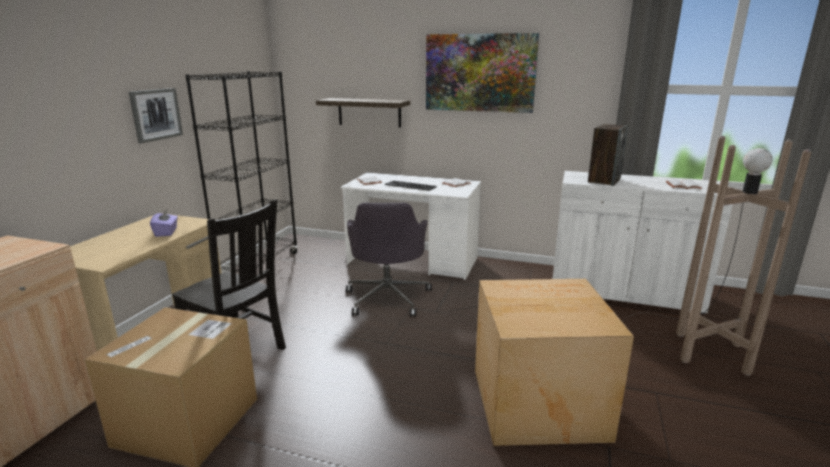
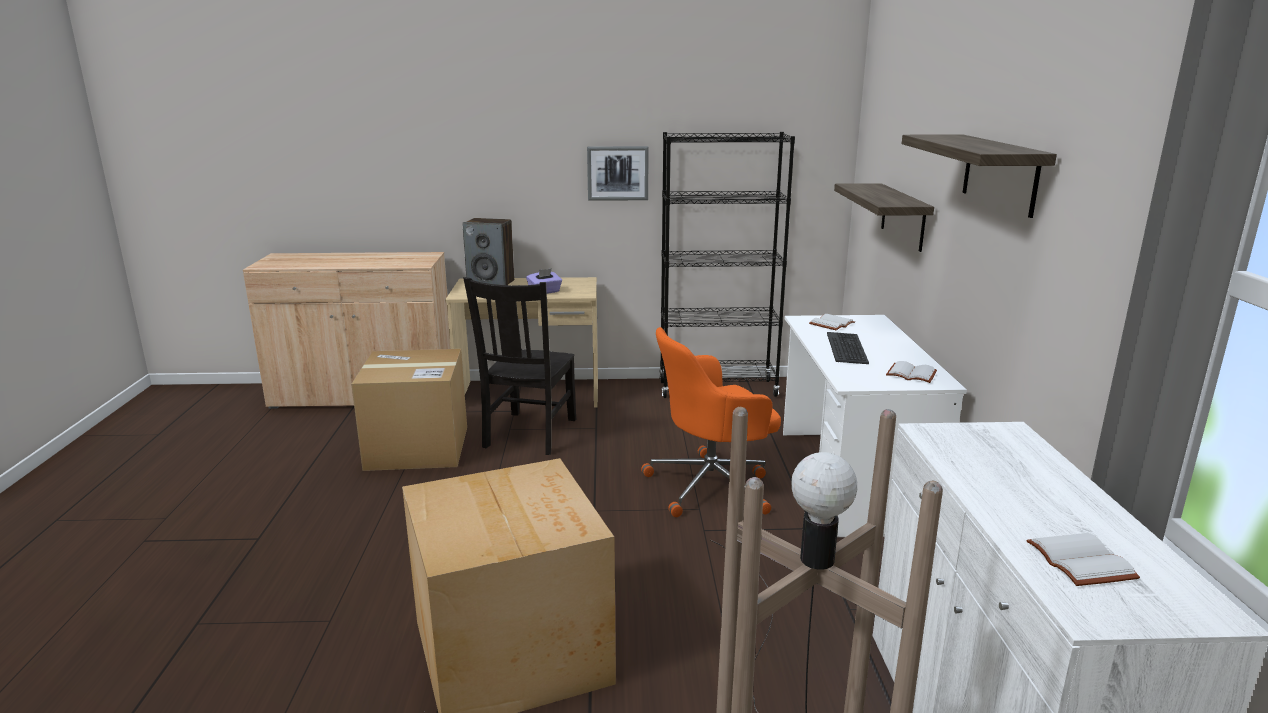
camera: 70 degrees right, 0 degrees up
(388, 297) = (712, 486): grey office chair -> orange office chair
(479, 73) = (1000, 174): picture -> shelf
(604, 180) = (981, 461): speaker -> speaker (491, 283)

